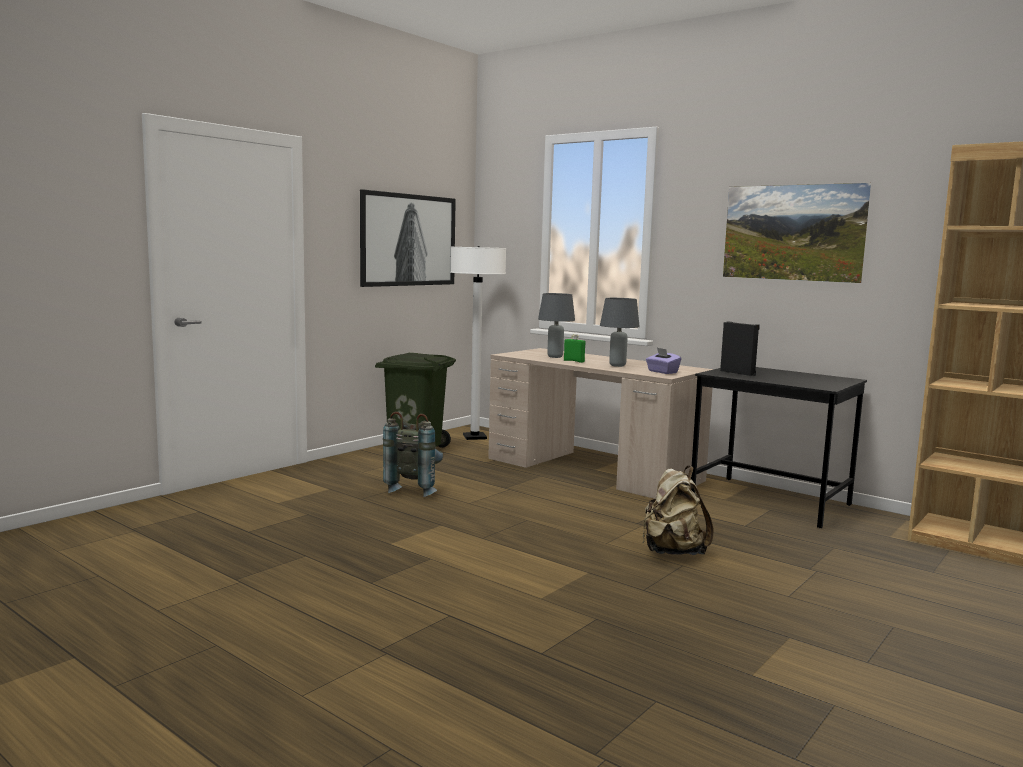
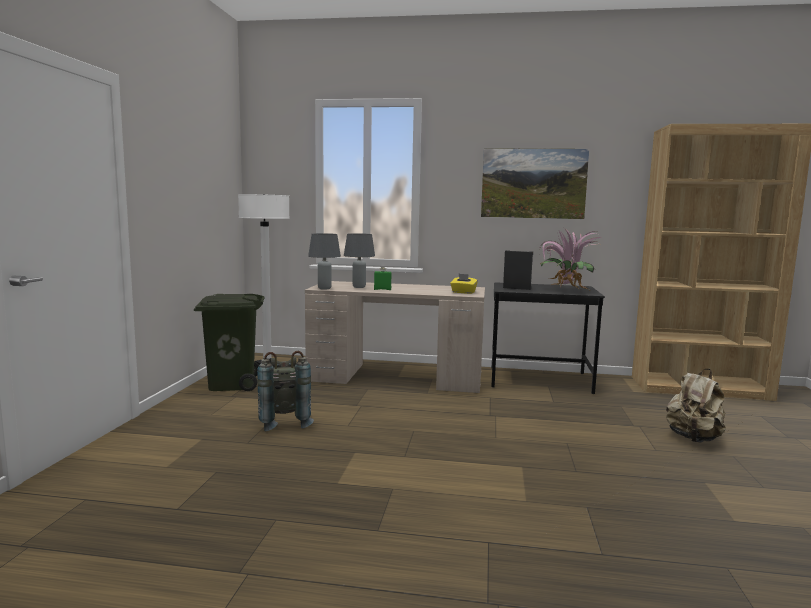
camera: 30 degrees left, 0 degrees up
(408, 240) = (201, 187): picture -> none
(617, 365) = (421, 290): grey table lamp -> grey table lamp (324, 288)
(662, 372) = (463, 292): purple tissue box -> yellow tissue box
(672, 552) = (545, 434): beige backpack -> beige backpack (694, 438)
(799, 381) = (566, 291): none -> potted plant

